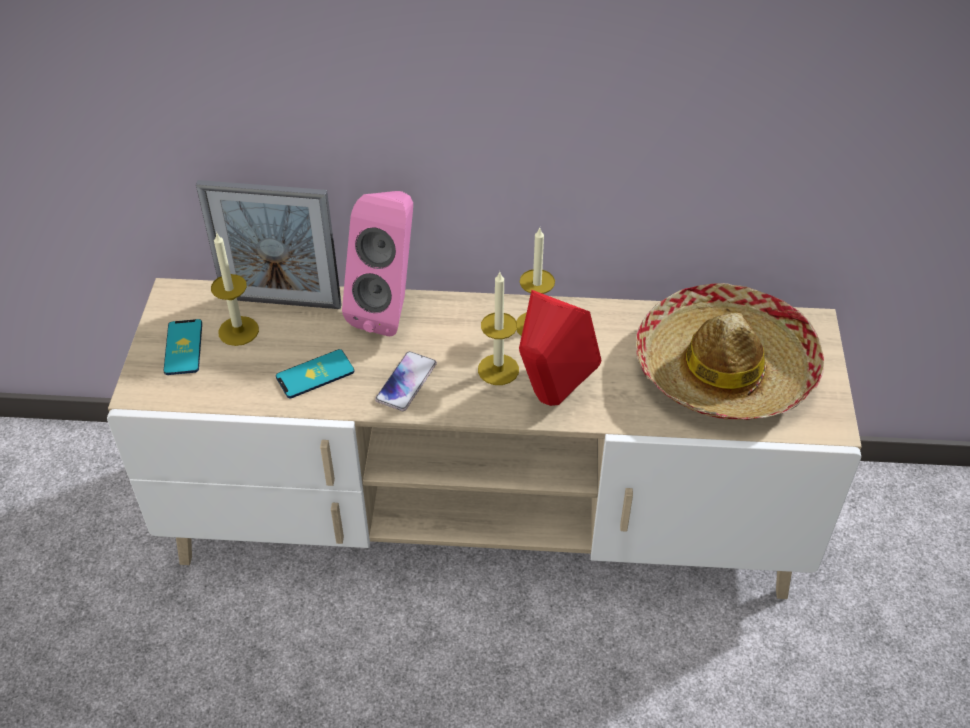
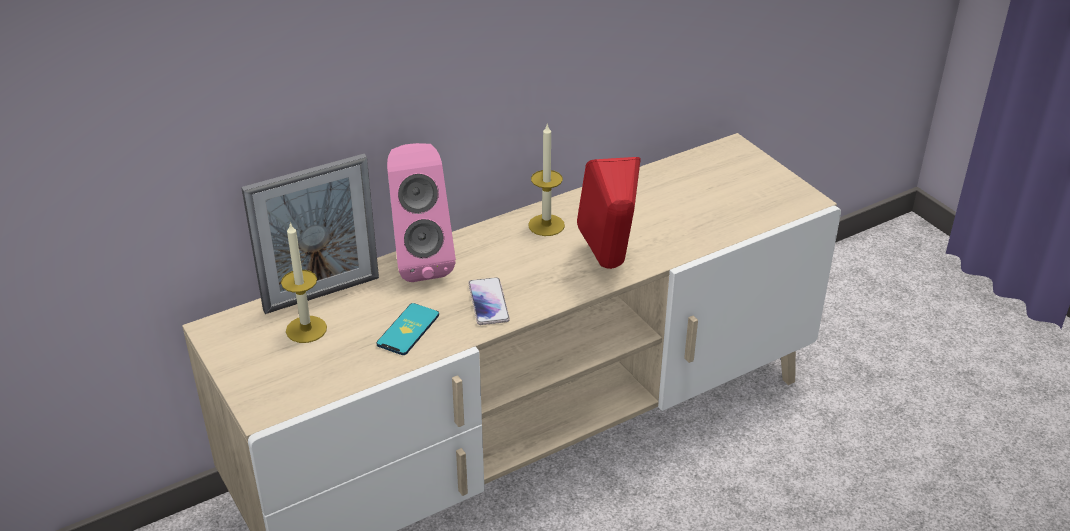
camera: 35 degrees left, 10 degrees down
(183, 347) = (269, 362): phone -> none
(498, 369) = (550, 264): candle -> none
(724, 369) = (706, 196): hat -> none

